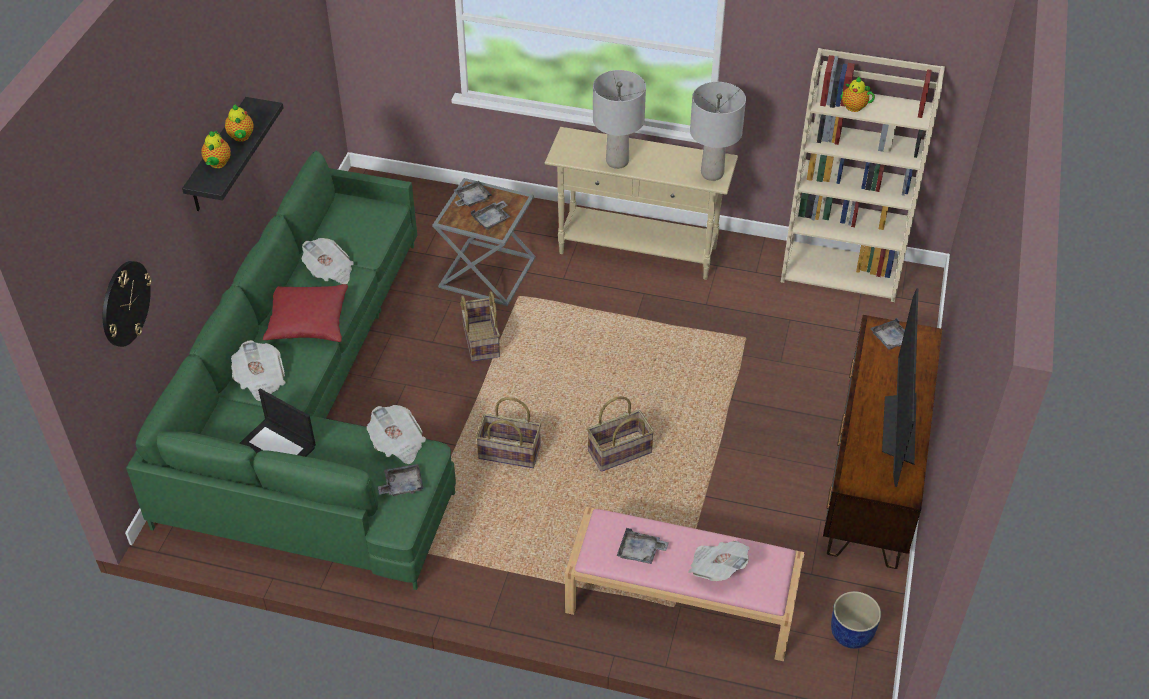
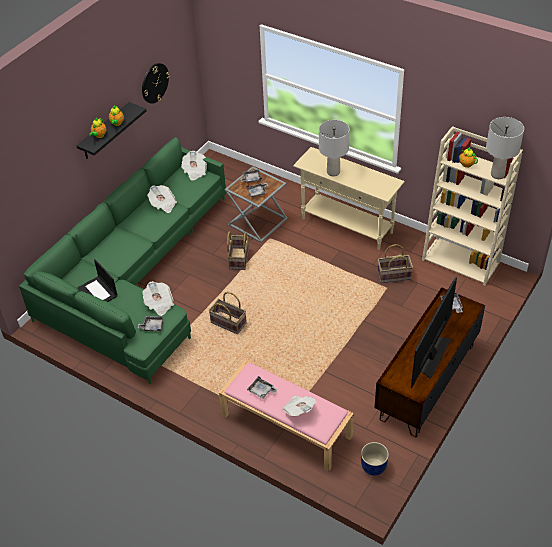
camera: 20 degrees right, 0 degrees up
(125, 303) = (29, 200): wall clock -> wall clock (154, 83)
(260, 380) = (104, 255): newspaper -> newspaper (195, 171)
(308, 322) = (141, 229): red pillow -> none
(620, 453) = (288, 336): basket -> basket (394, 276)
(712, 174) = (384, 189): grey table lamp -> grey table lamp (498, 175)

